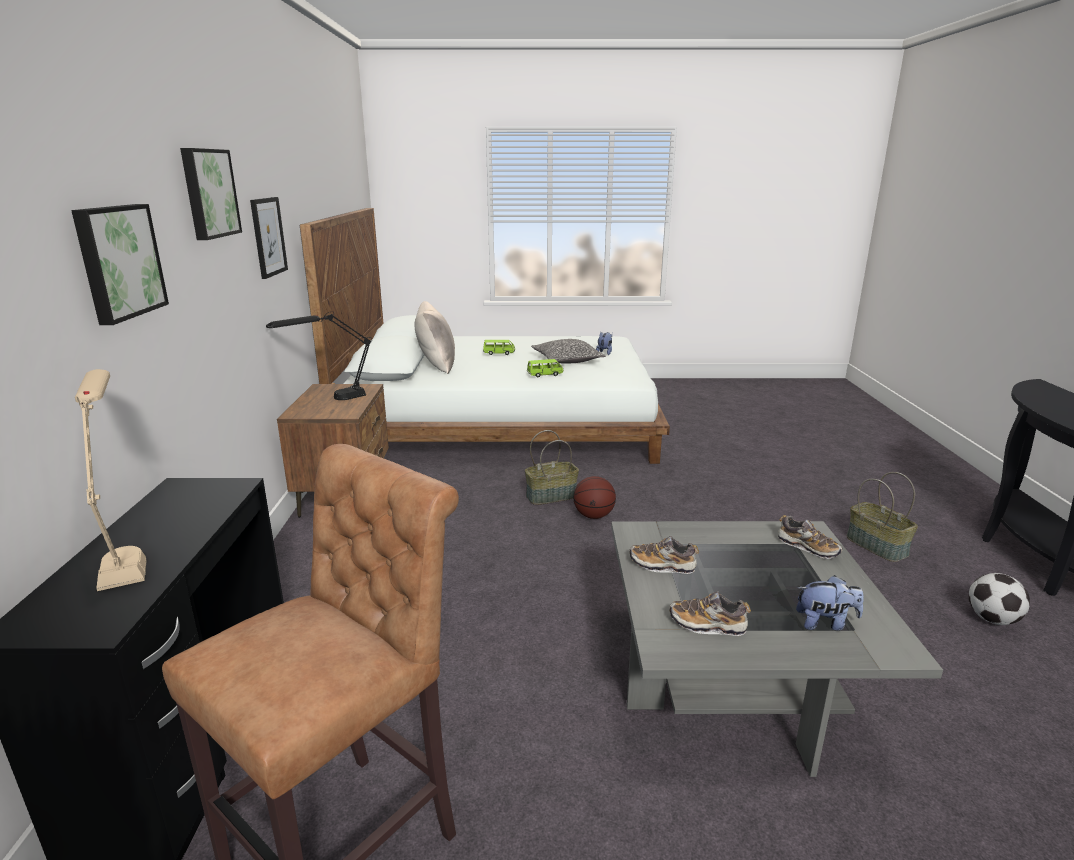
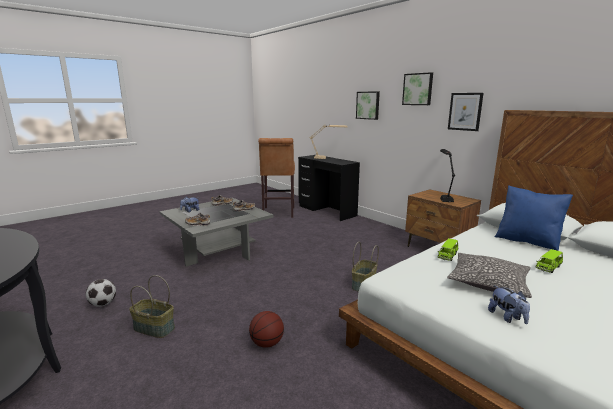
camera: 140 degrees right, 5 degrees down
(436, 365) = (527, 241): beige pillow -> blue pillow
(593, 516) = (327, 282): basketball -> basketball (267, 343)

